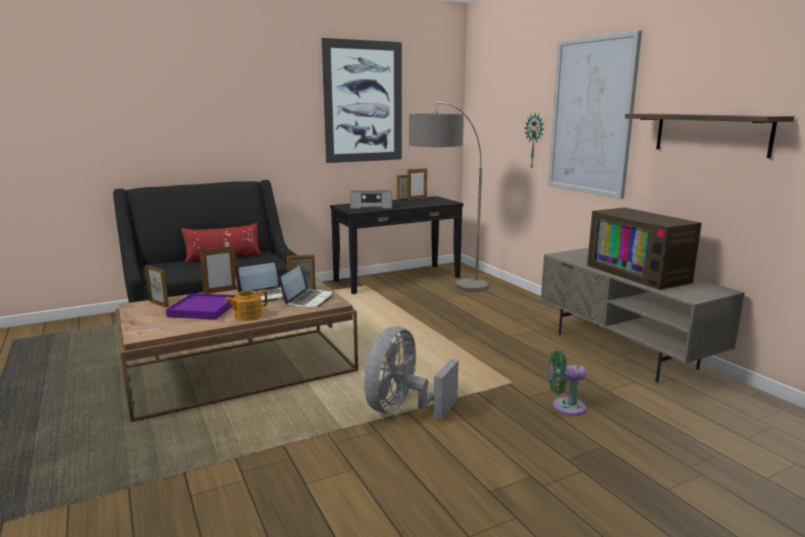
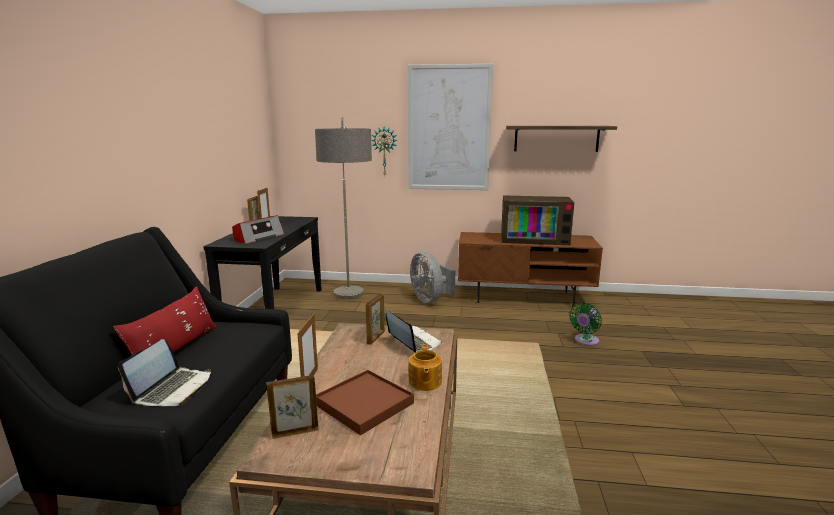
camera: 55 degrees left, 0 degrees up
(203, 309) = (364, 404): purple tray -> brown tray
(262, 296) = (367, 361): laptop -> laptop (173, 389)
(363, 102) = (211, 116): picture -> none
(403, 409) = (545, 397): grey fan -> grey fan (430, 299)
(625, 350) = (524, 297): grey tv stand -> brown tv stand

